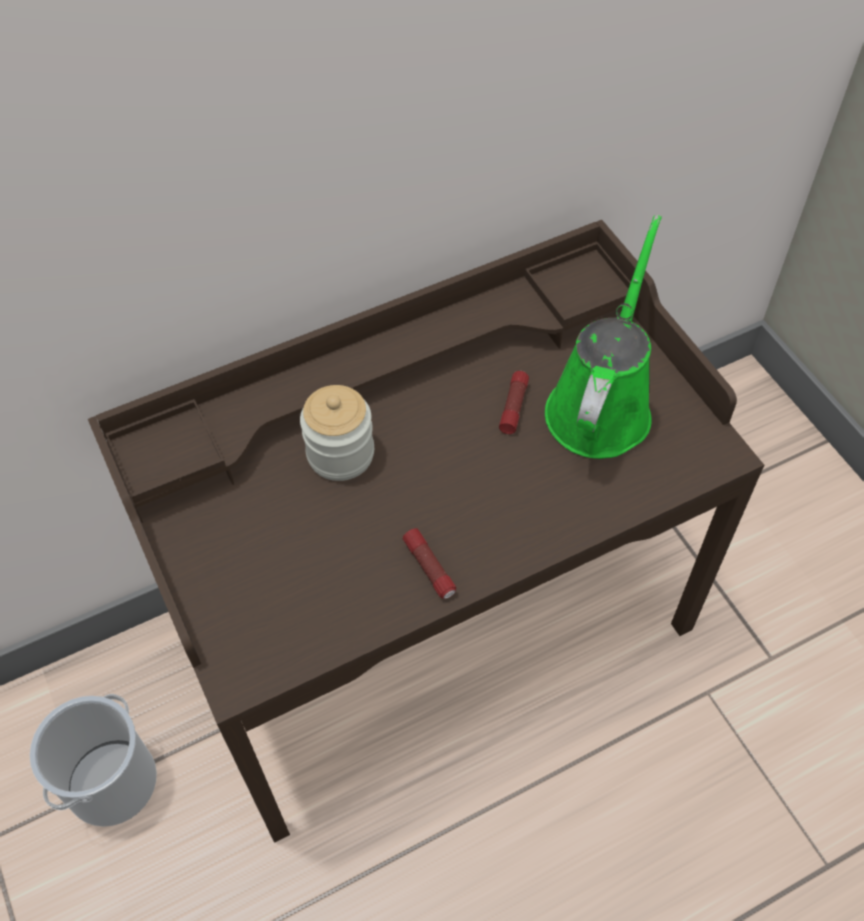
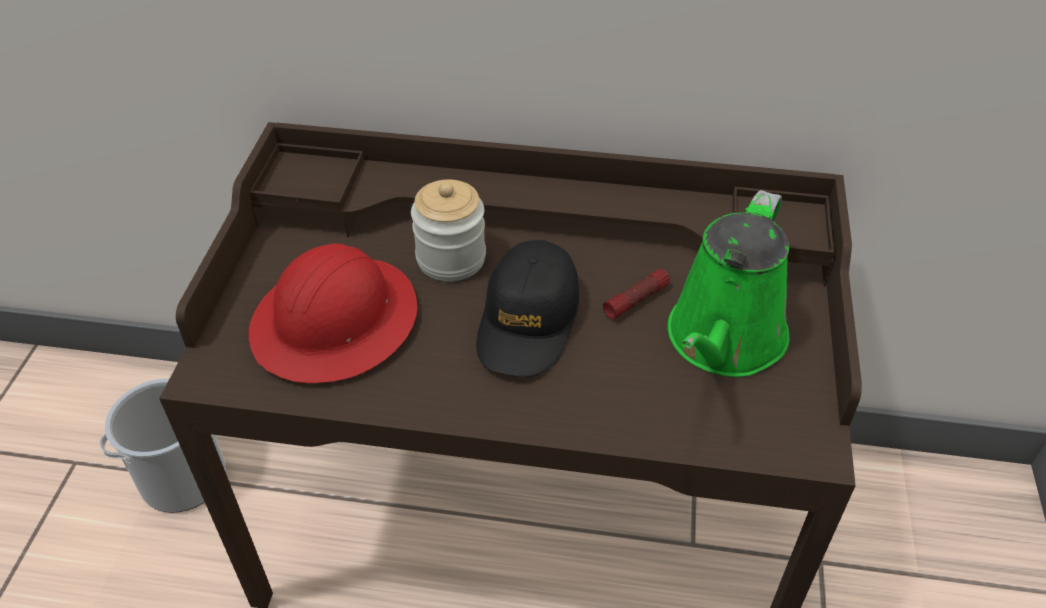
camera: 35 degrees right, 10 degrees down
(300, 566) = (336, 322): none -> red hard hat
(429, 568) = (437, 384): flashlight -> none
(450, 473) = (528, 321): none -> black cap
(601, 405) = (723, 341): green watering can -> green watering can turned 150 degrees clockwise

